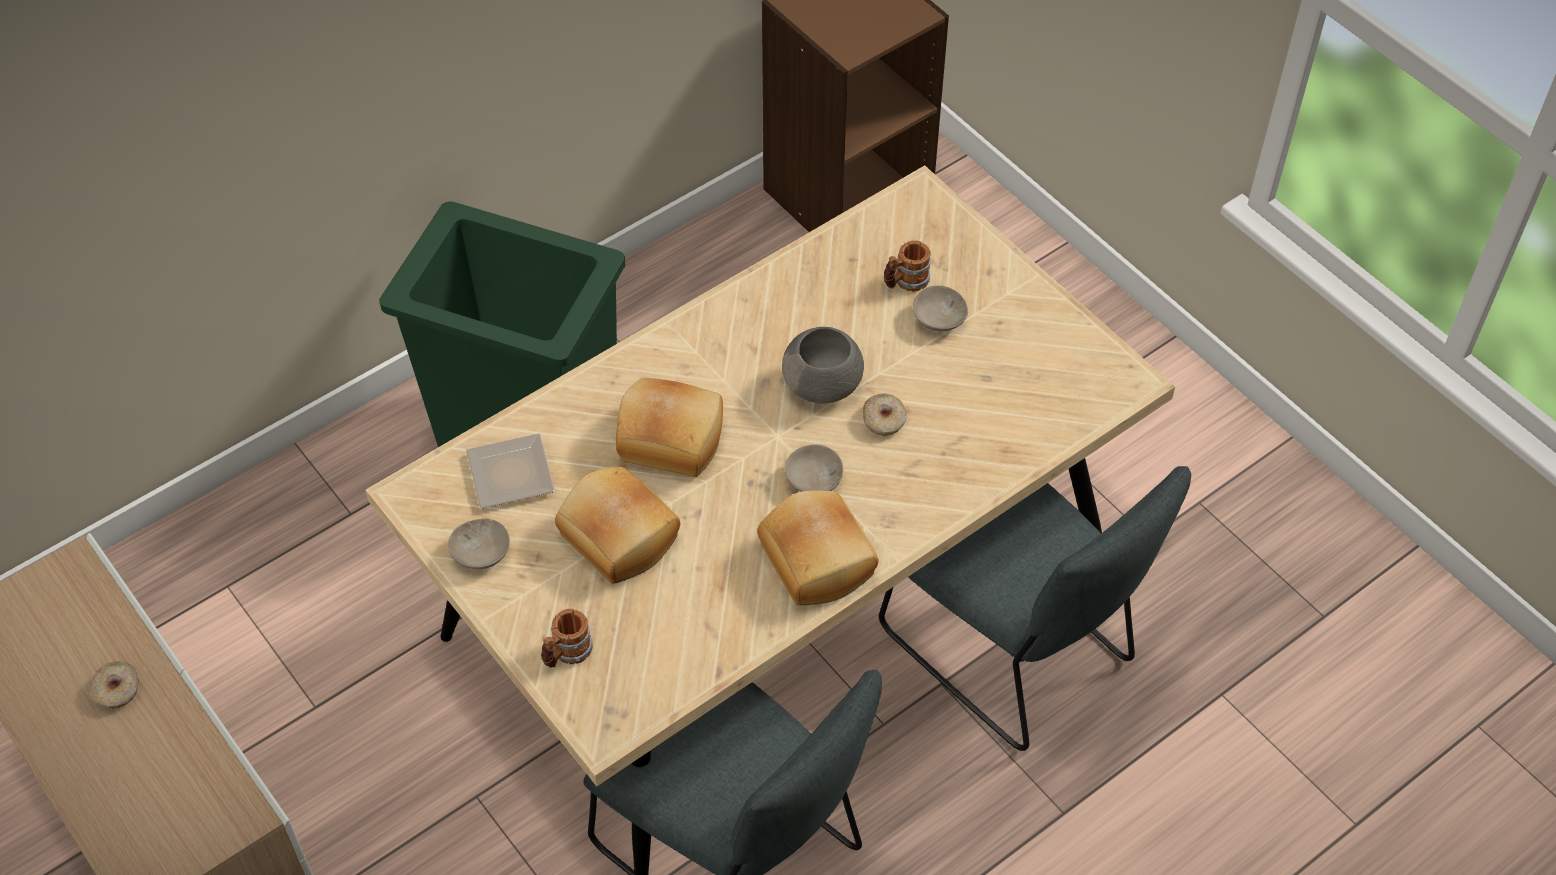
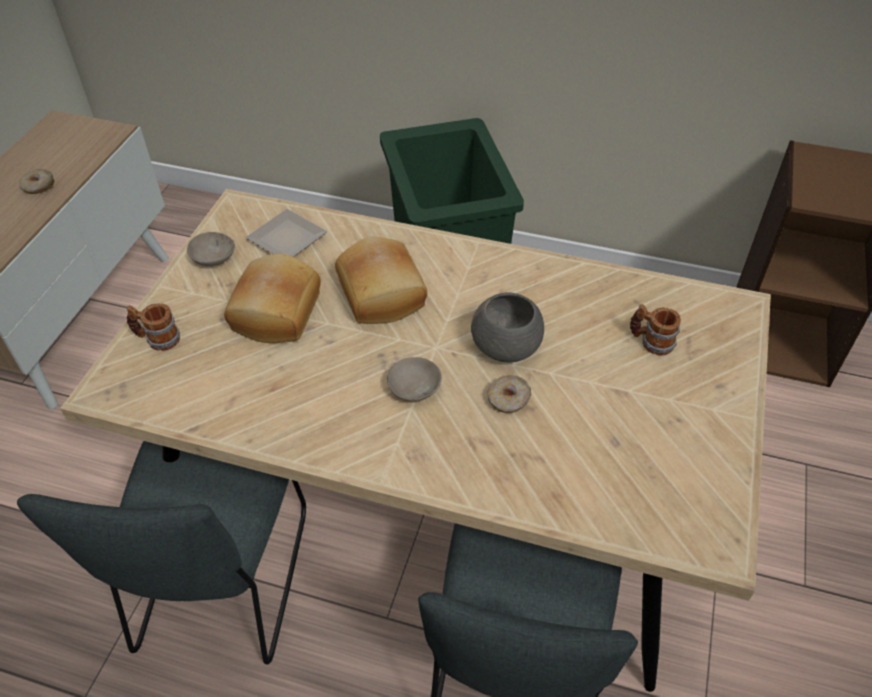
camera: 55 degrees right, 5 degrees down
(819, 559) = (342, 432): bread -> none
(937, 318) = (638, 378): beige bowl -> none

